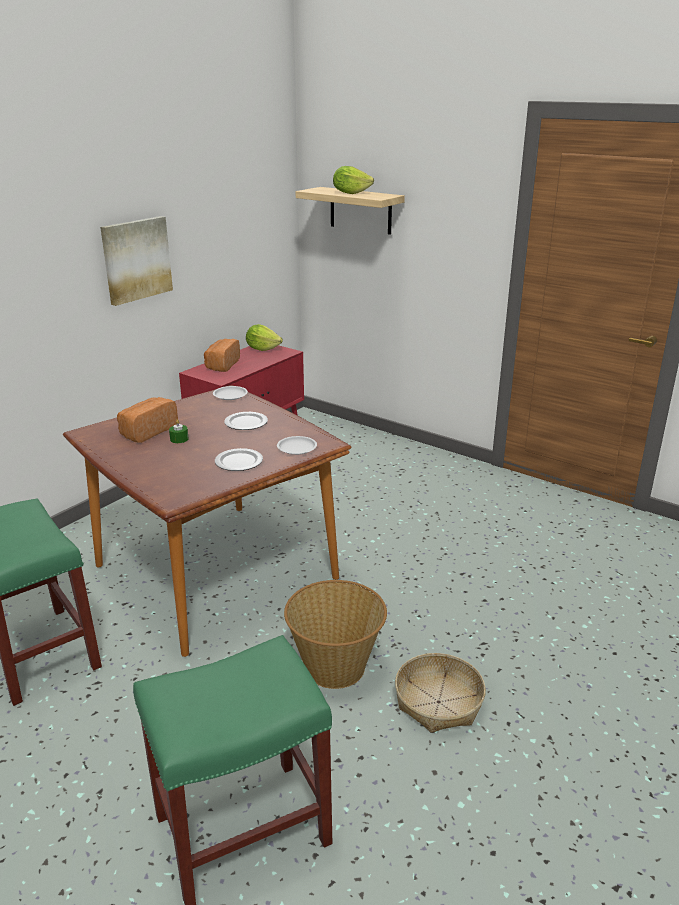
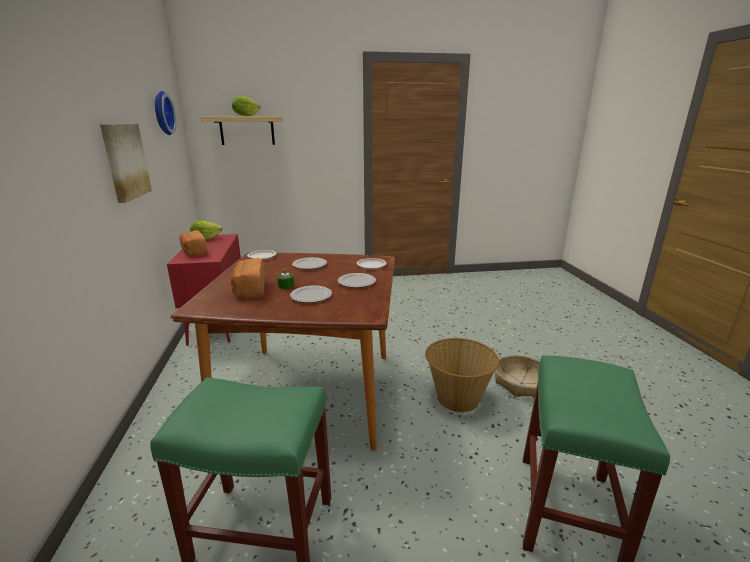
camera: 45 degrees left, 5 degrees down
(173, 460) = (312, 296): none -> plate
(233, 192) = (161, 113): none -> wall clock

